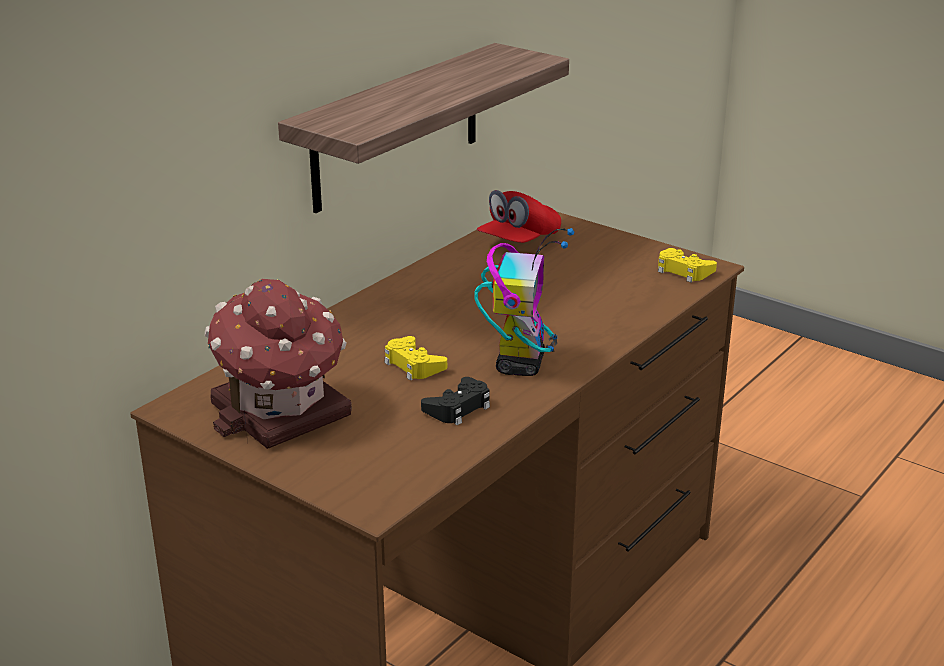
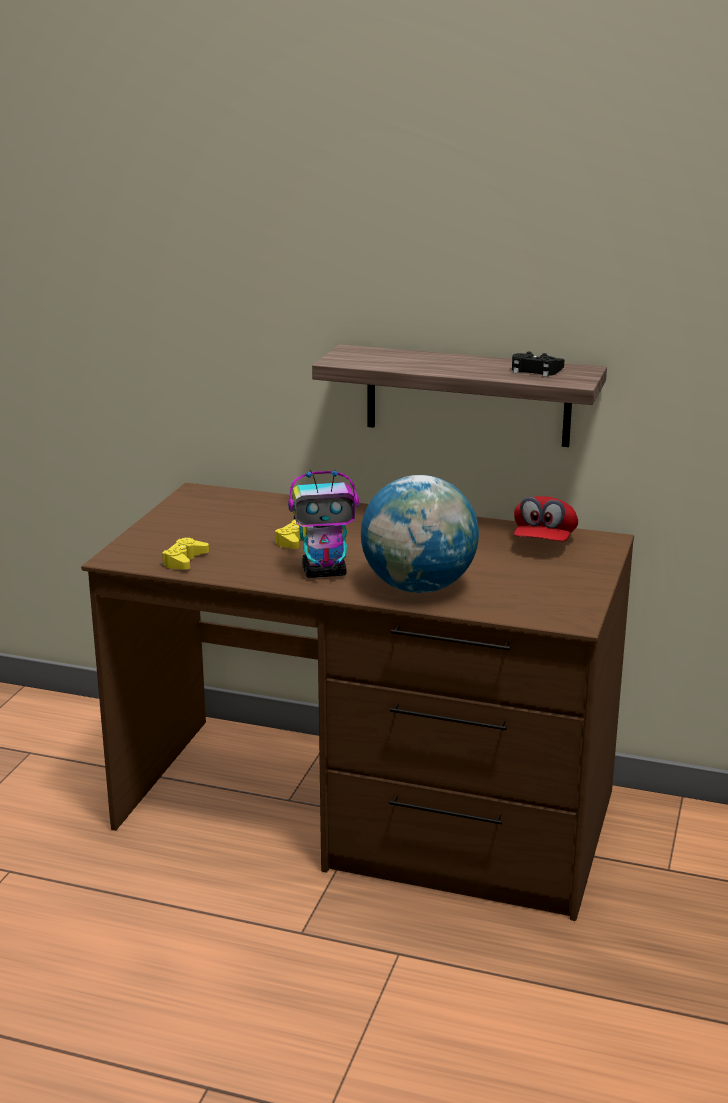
camera: 70 degrees right, 5 degrees down
(282, 412) = (207, 517): toy house -> none
(458, 408) = (246, 562): black game controller -> black game controller (535, 370)
(519, 241) = (543, 542): red cap -> red cap turned 90 degrees counterclockwise
(592, 321) = (418, 587): none -> globe
(683, 271) = (553, 611): yellow game controller -> yellow game controller (184, 560)

